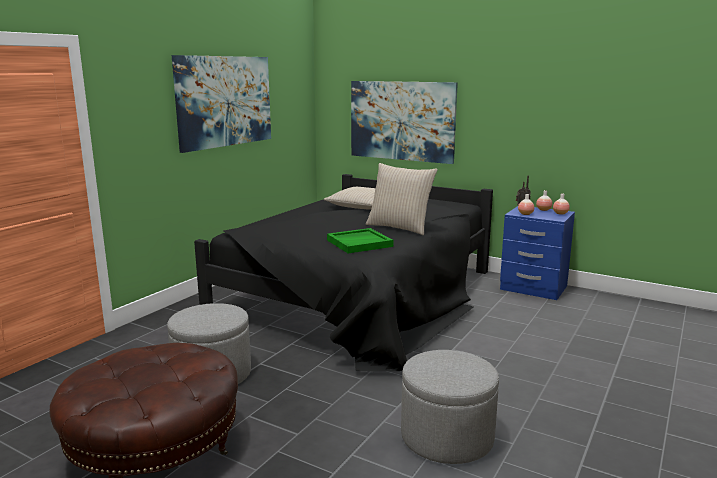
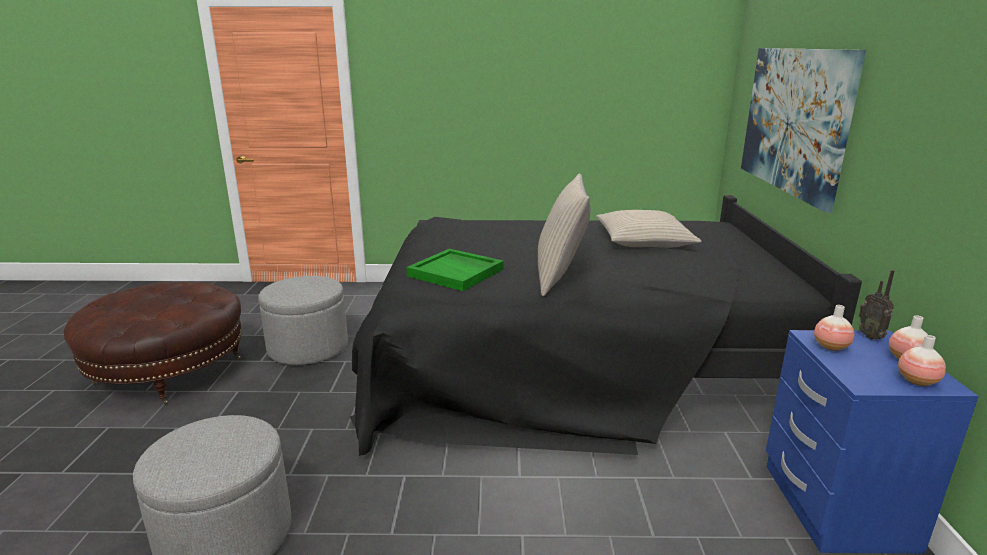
camera: 60 degrees right, 5 degrees up
(225, 101) = (539, 70): picture -> none

